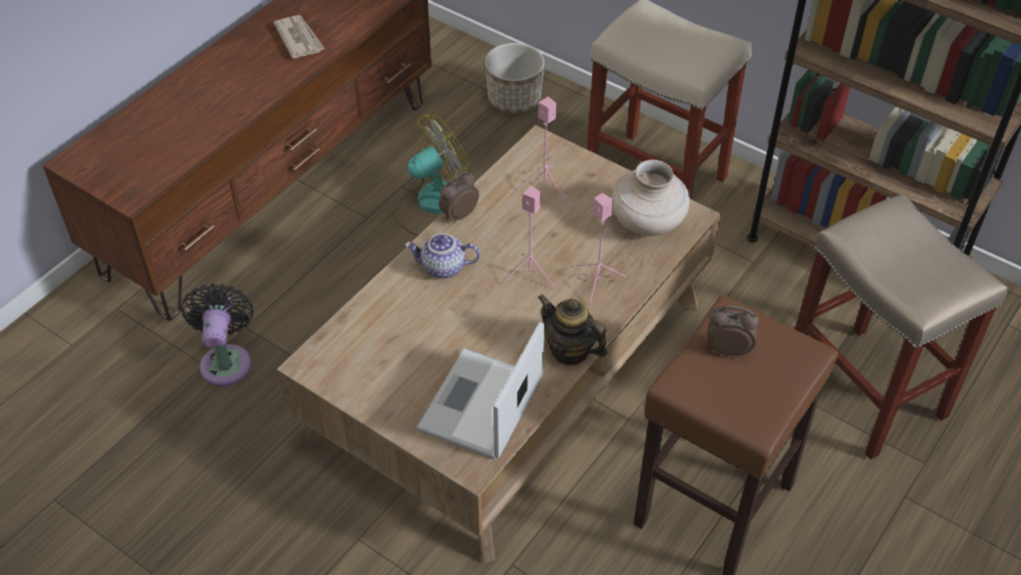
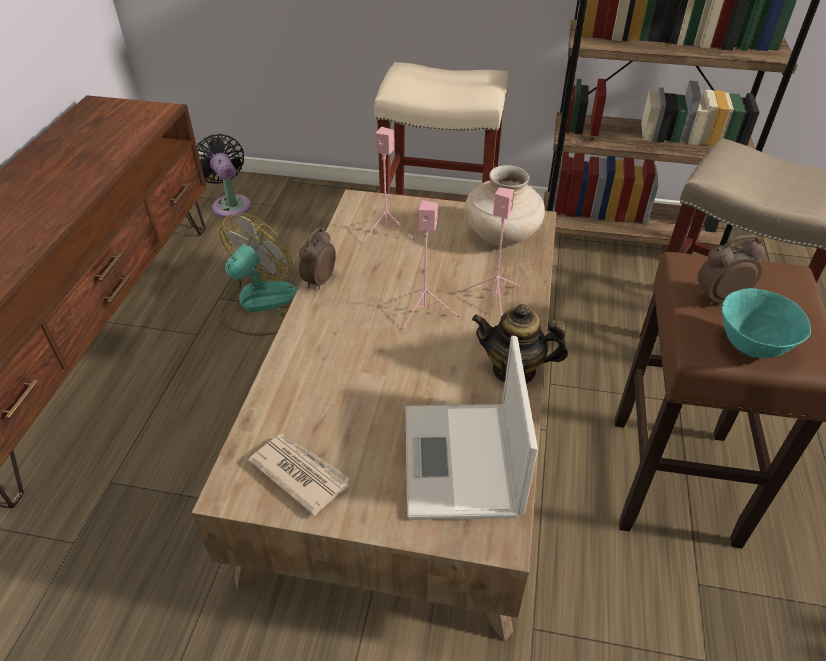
camera: 25 degrees left, 5 degrees down
(226, 360) = (101, 527): black fan -> black fan (230, 204)
(299, 38) = (72, 168): newspaper -> newspaper (299, 473)
(443, 268) = (332, 334): teapot -> none
(514, 100) = (286, 205): planter -> none
(716, 396) = (752, 345): none -> turquoise bowl

